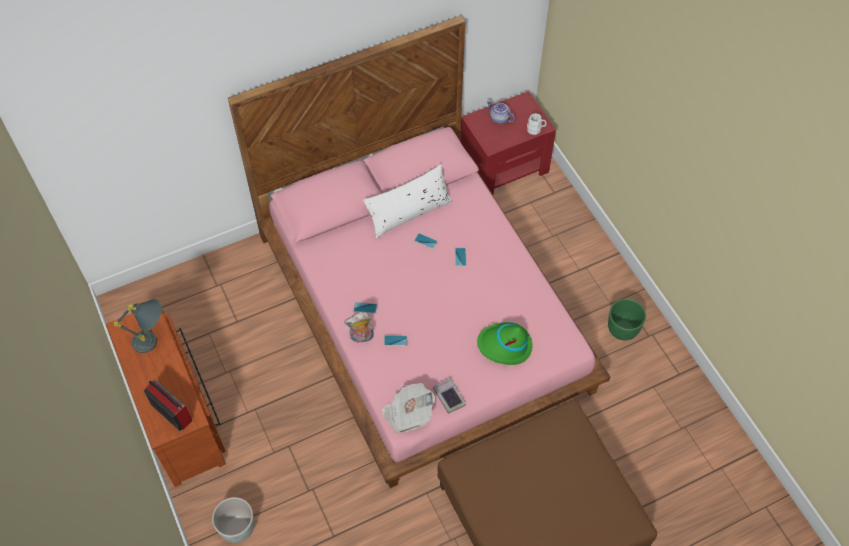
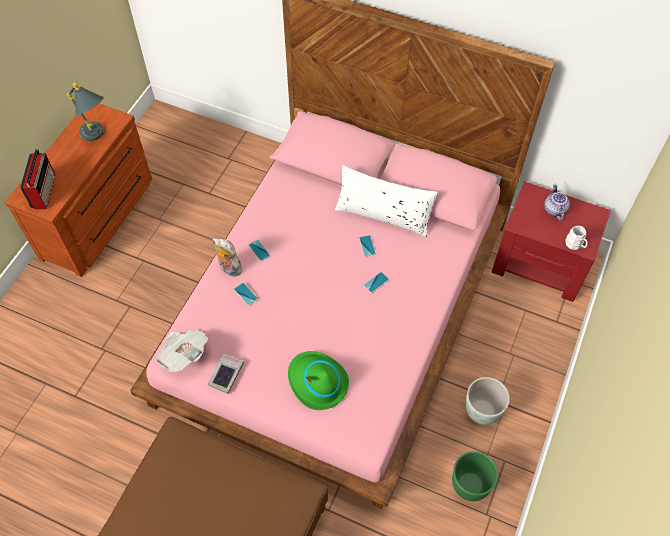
camera: 50 degrees right, 0 degrees up
(237, 528) = (33, 324): grey planter -> grey planter (482, 410)

